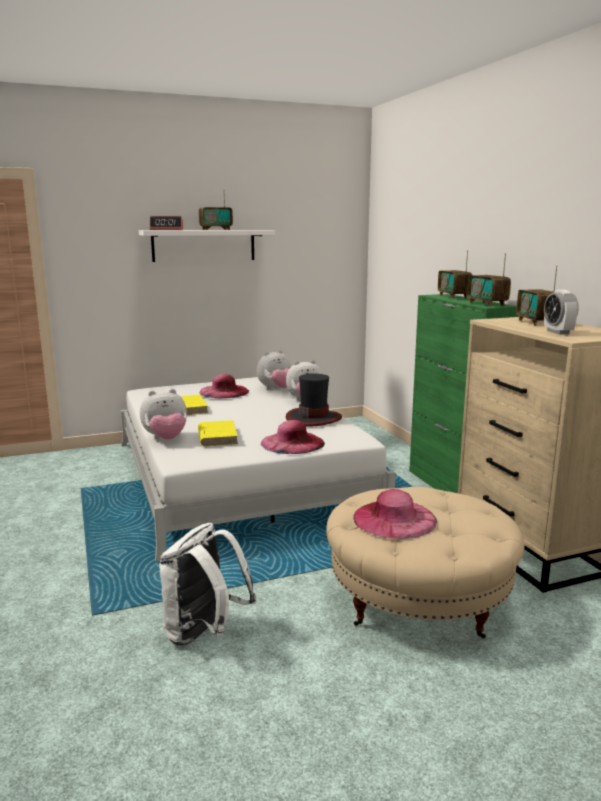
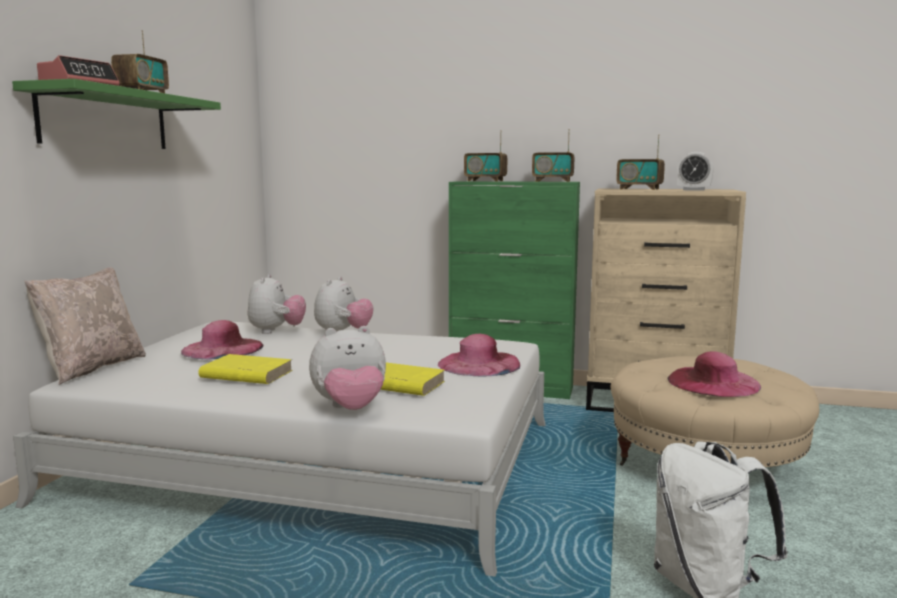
camera: 55 degrees left, 5 degrees down
(166, 386) = (91, 368): none -> beige pillow
(166, 439) = (350, 409): plush toy -> plush toy turned 60 degrees clockwise
(204, 245) = (105, 120): white shelf -> green shelf
(314, 418) = (411, 342): hat -> none

